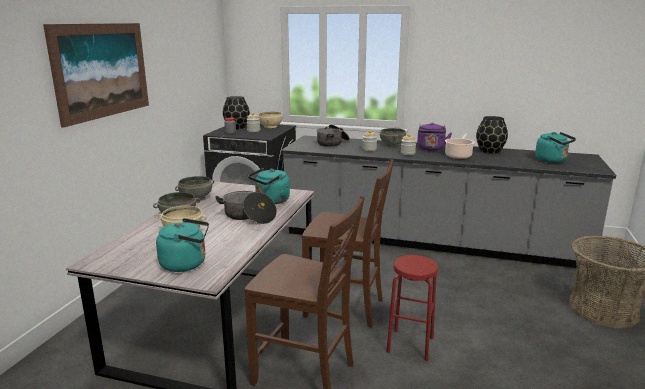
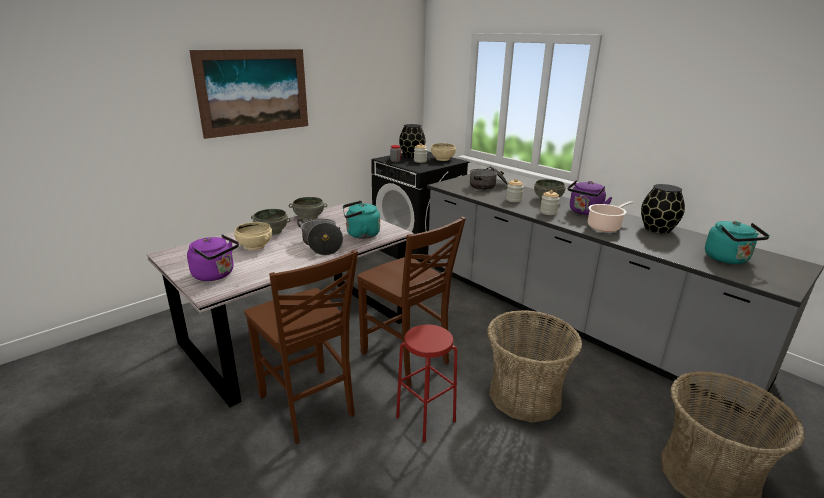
camera: 30 degrees right, 5 degrees up
(186, 264) = (216, 275): turquoise kettle -> purple kettle
(459, 303) = (525, 396): none -> basket

